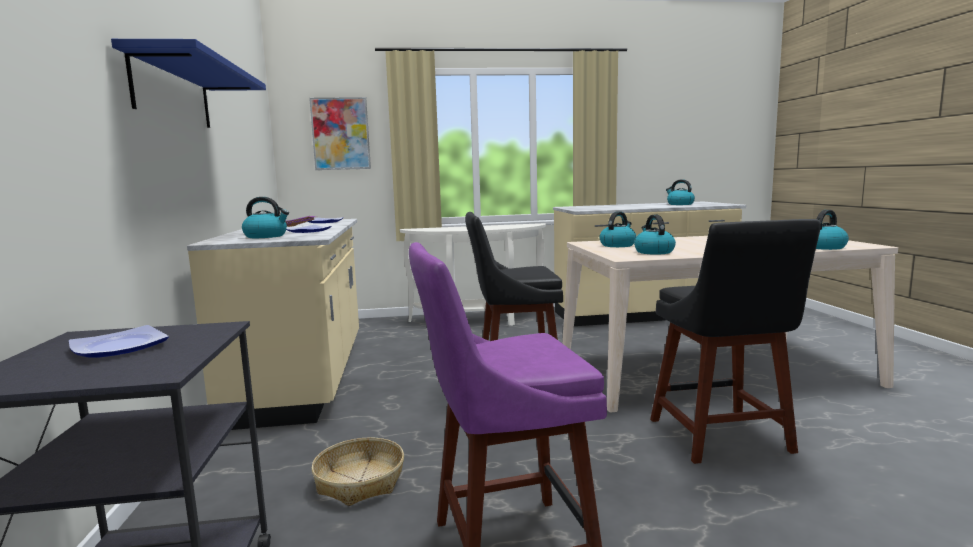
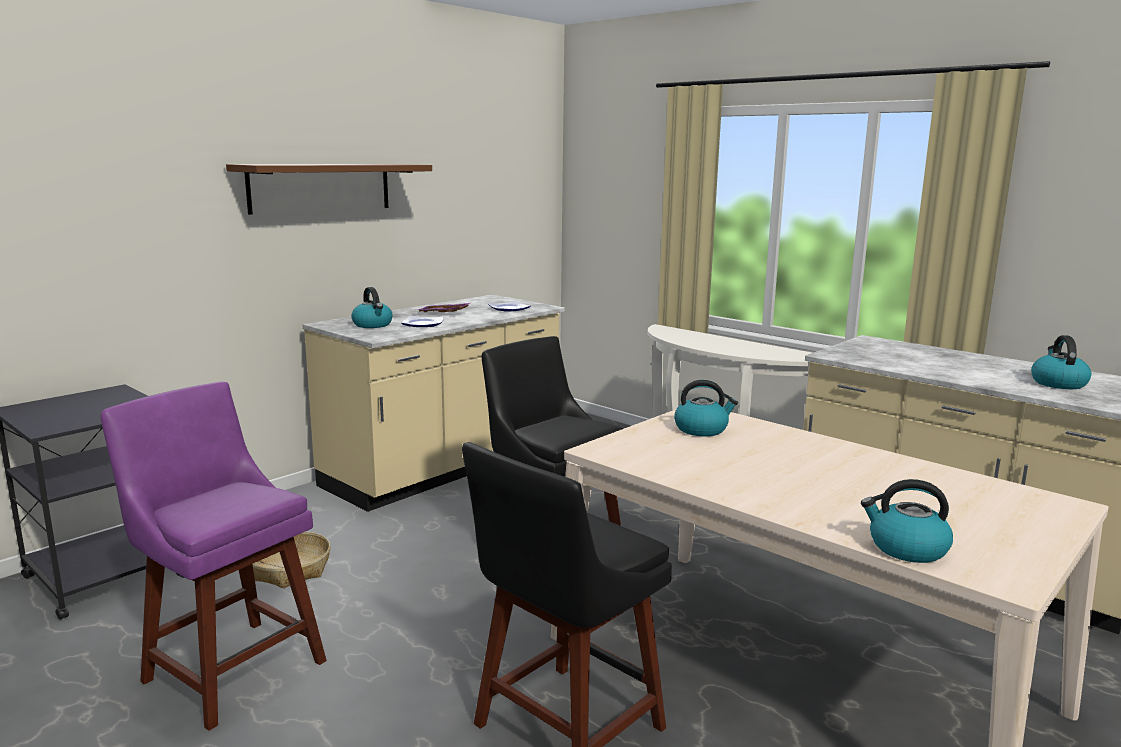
camera: 50 degrees right, 5 degrees up
(121, 347) = (94, 405): plate -> none
(173, 93) = (321, 187): blue shelf -> brown shelf
(340, 134) = (622, 192): picture -> none
(653, 252) = (668, 455): kettle -> none

